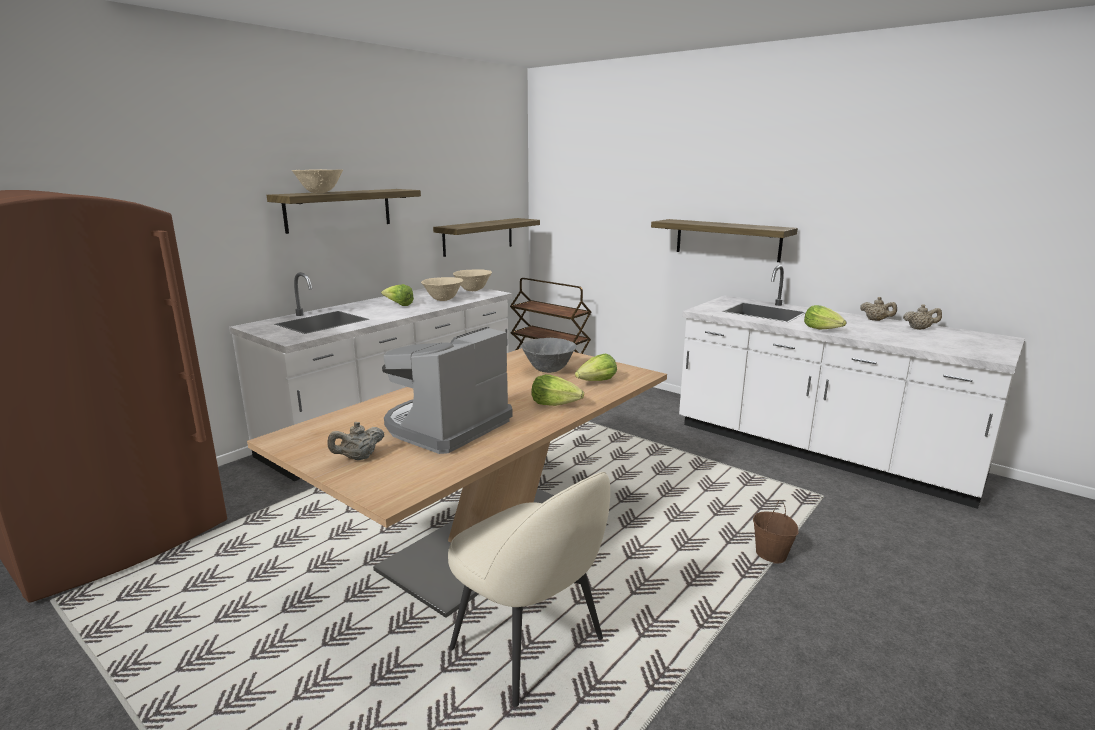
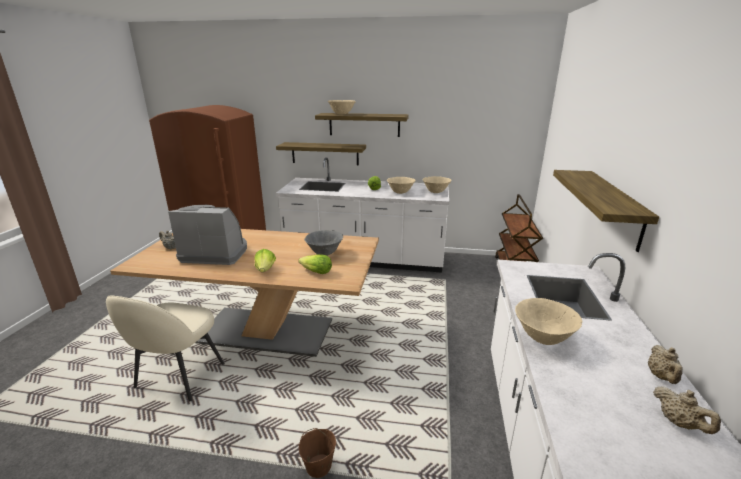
camera: 60 degrees right, 5 degrees up
(478, 236) = (480, 155): shelf -> shelf (325, 153)
(822, 329) = (542, 338): lettuce -> beige bowl

